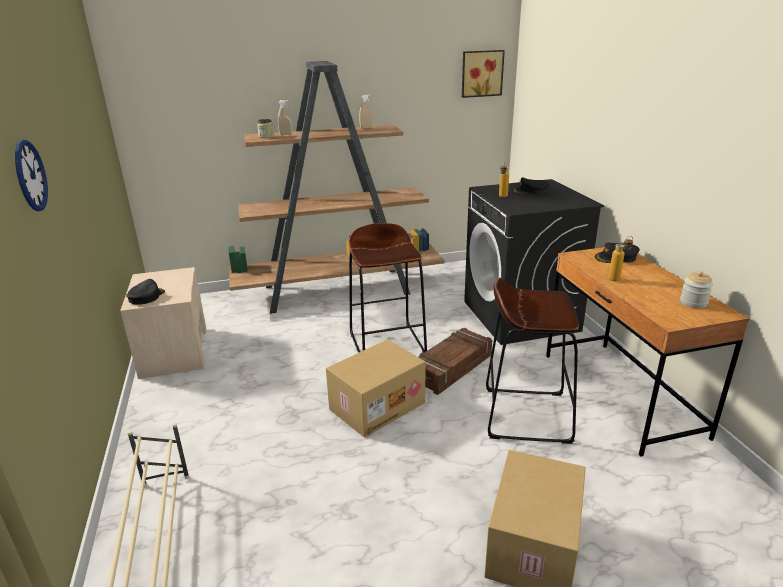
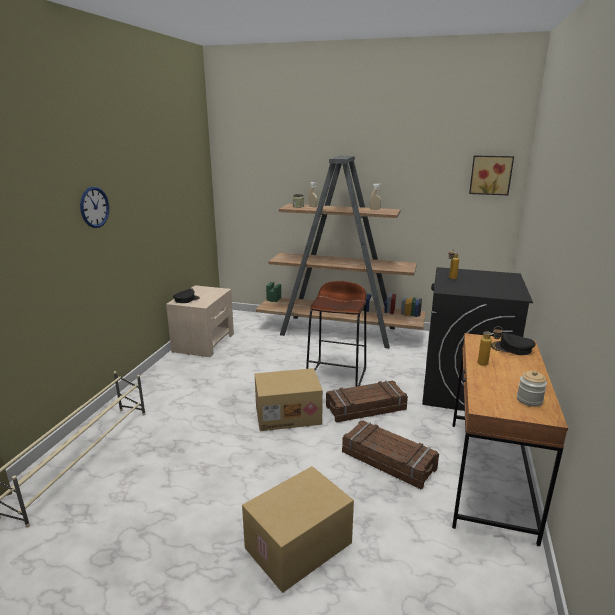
camera: 30 degrees right, 5 degrees down
(526, 414) = (388, 460): brown stool -> crate
(530, 191) = (483, 279): black cap -> none

